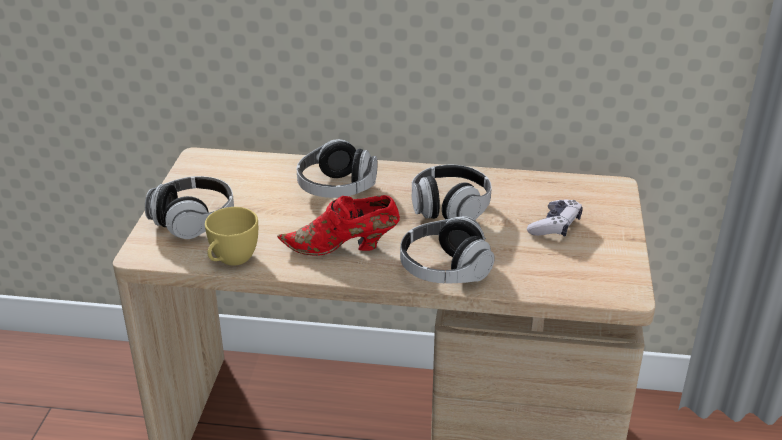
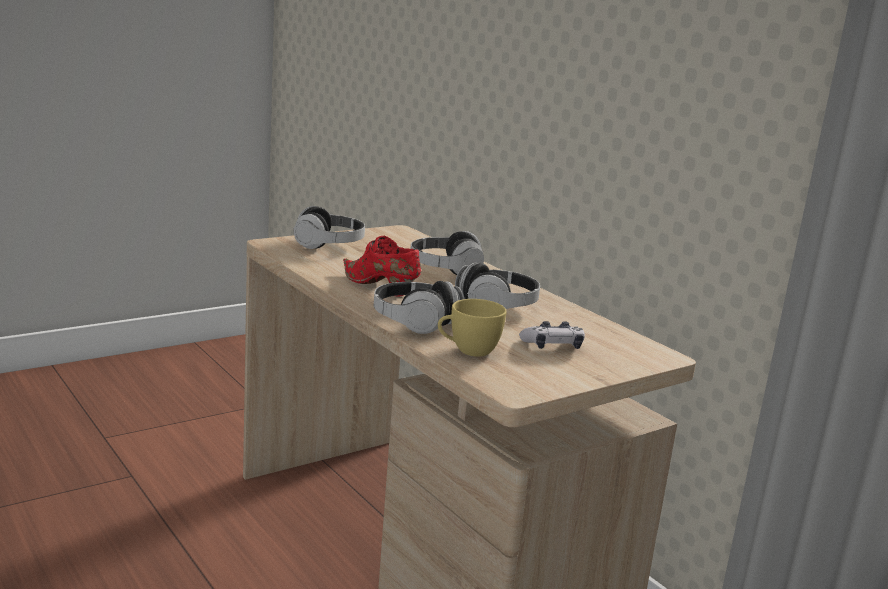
camera: 45 degrees right, 15 degrees down
(231, 260) = (305, 264): yellow cup -> yellow cup (468, 351)

